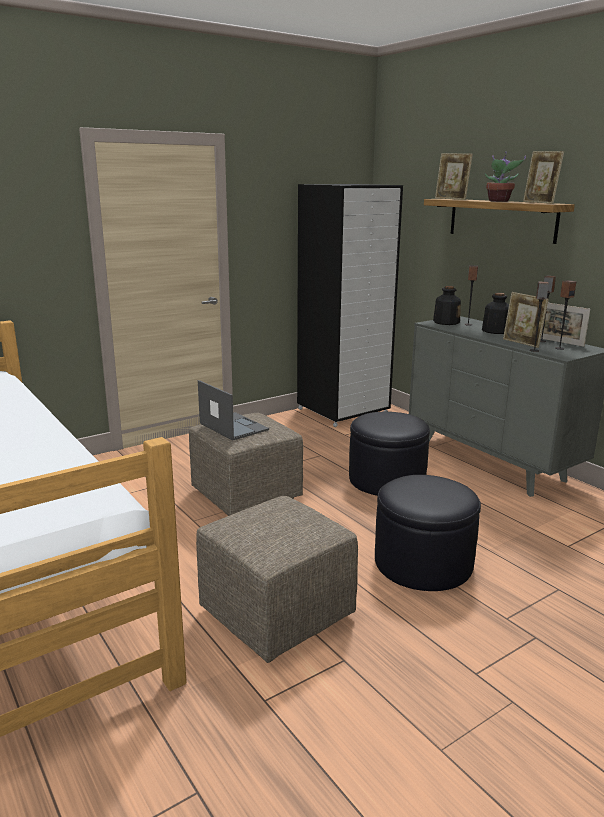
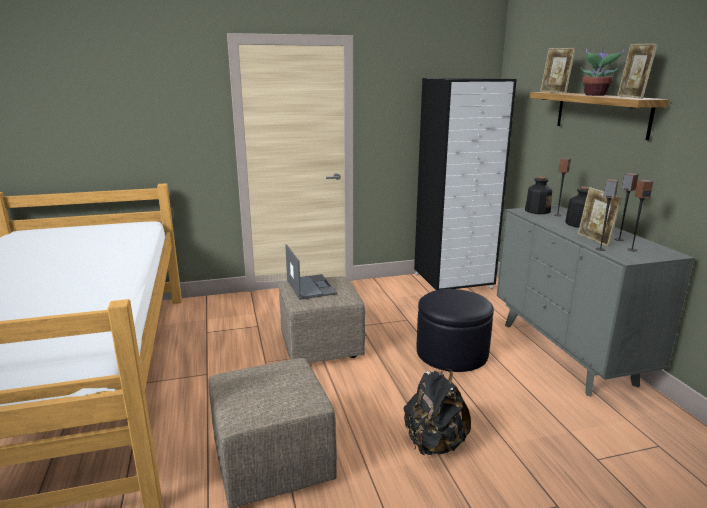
camera: 20 degrees right, 0 degrees up
(423, 563) = (434, 444): black ottoman -> black backpack
(558, 341) = (638, 242): picture frame -> none

